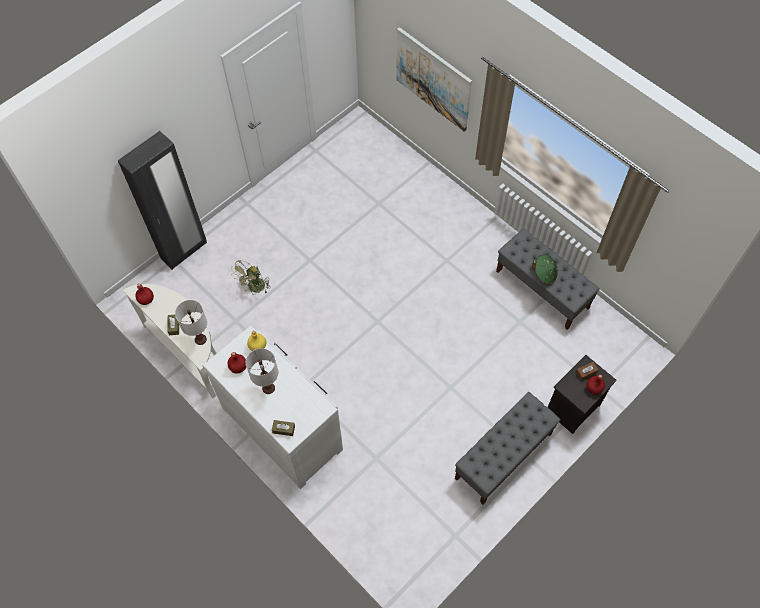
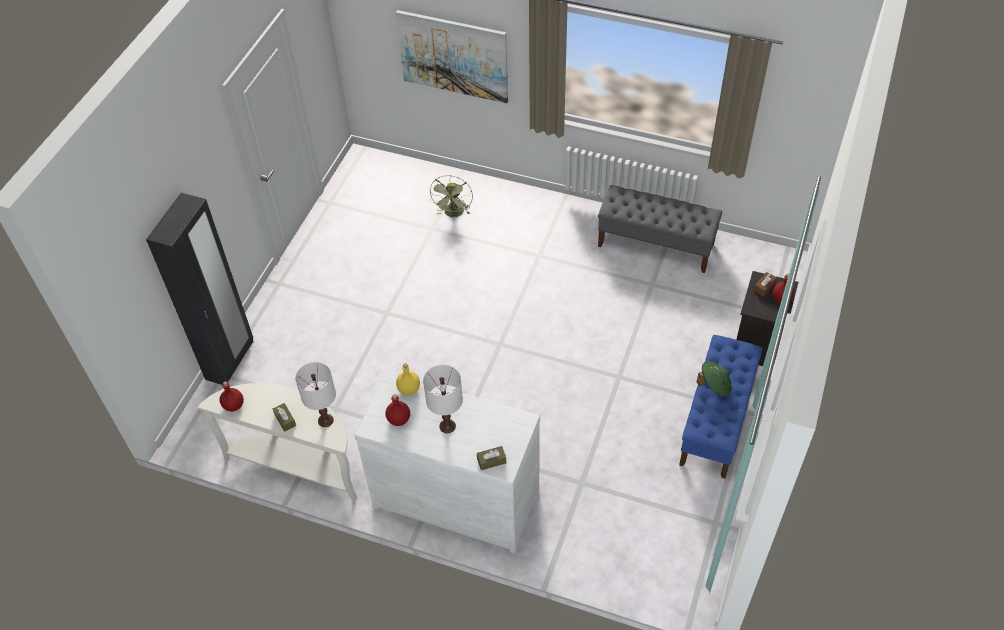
camera: 25 degrees left, 10 degrees down
(254, 288) = (338, 366): green fan -> green fan (454, 214)
(503, 456) = (716, 421): grey bench -> blue bench
(544, 274) = (659, 218): green hat -> green hat (714, 385)

